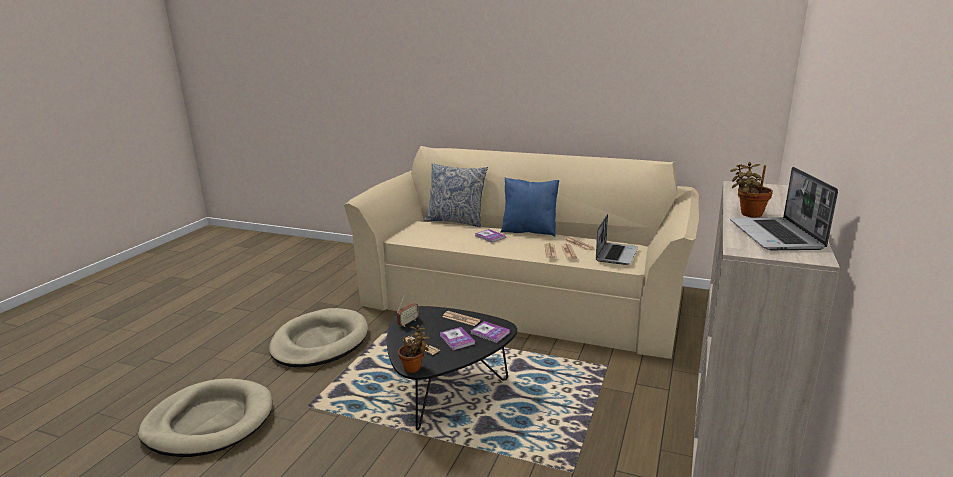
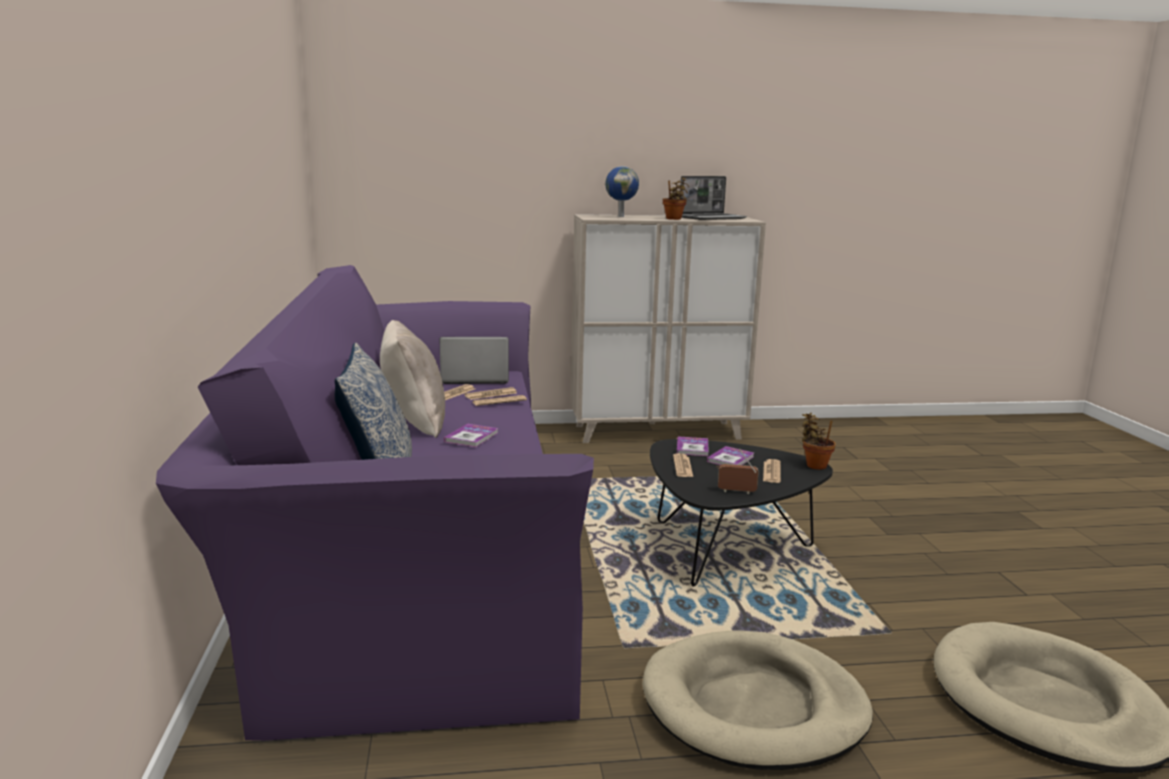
camera: 120 degrees left, 5 degrees down
(524, 296) = (410, 554): beige sofa -> purple sofa
(529, 231) = (413, 422): blue pillow -> beige pillow
(776, 198) = (621, 216): none -> globe

